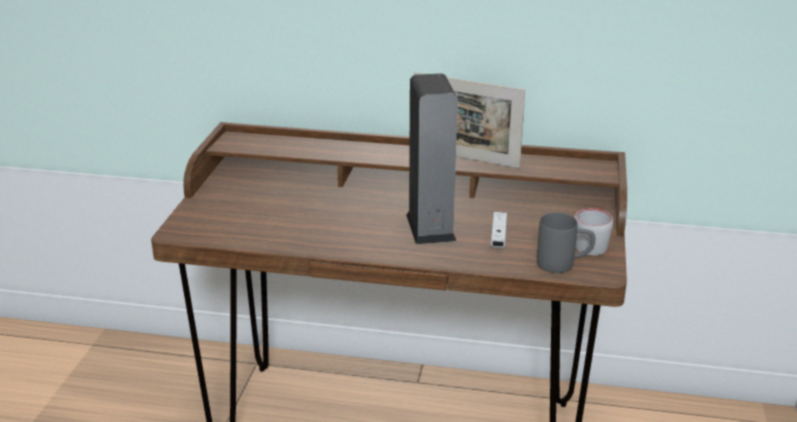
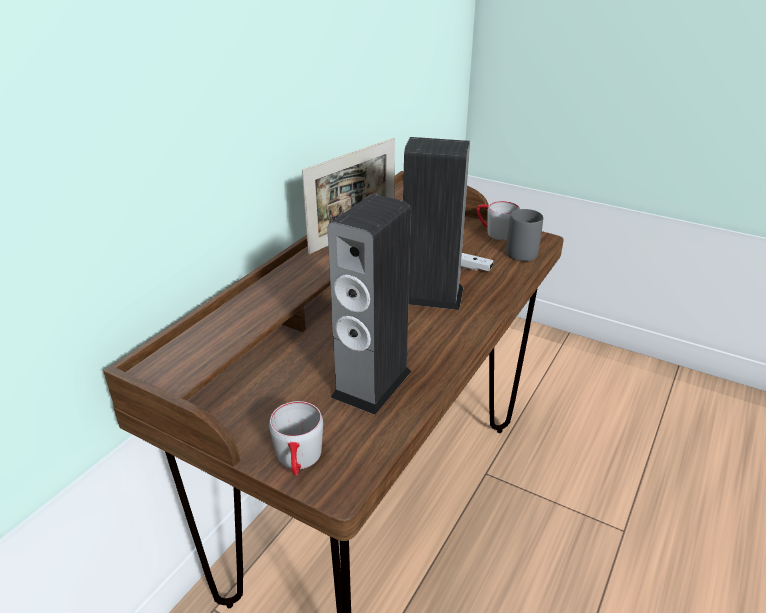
camera: 70 degrees left, 5 degrees up
(195, 215) = (299, 462): none -> grey mug
(287, 224) = (372, 384): none -> speaker

